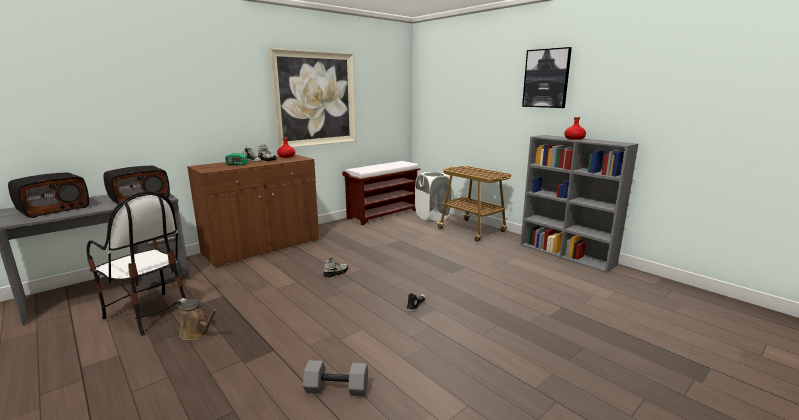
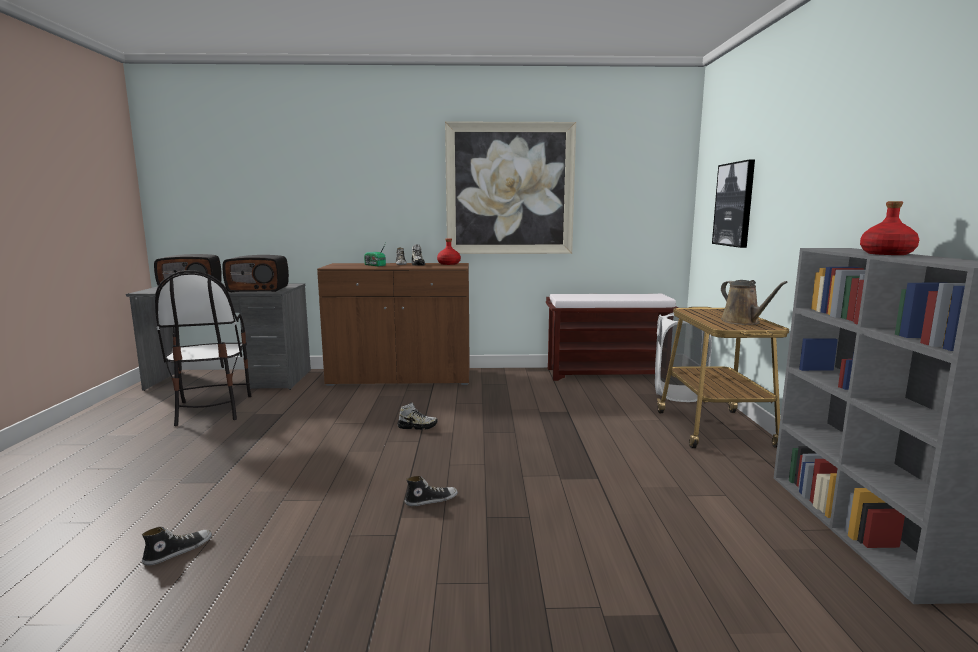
camera: 40 degrees right, 5 degrees down
(198, 332) = (206, 439): brown watering can -> brown watering can (743, 322)
(336, 389) = (178, 551): grey dumbbell -> shoe
(546, 78) = (869, 124): picture -> picture (734, 204)

